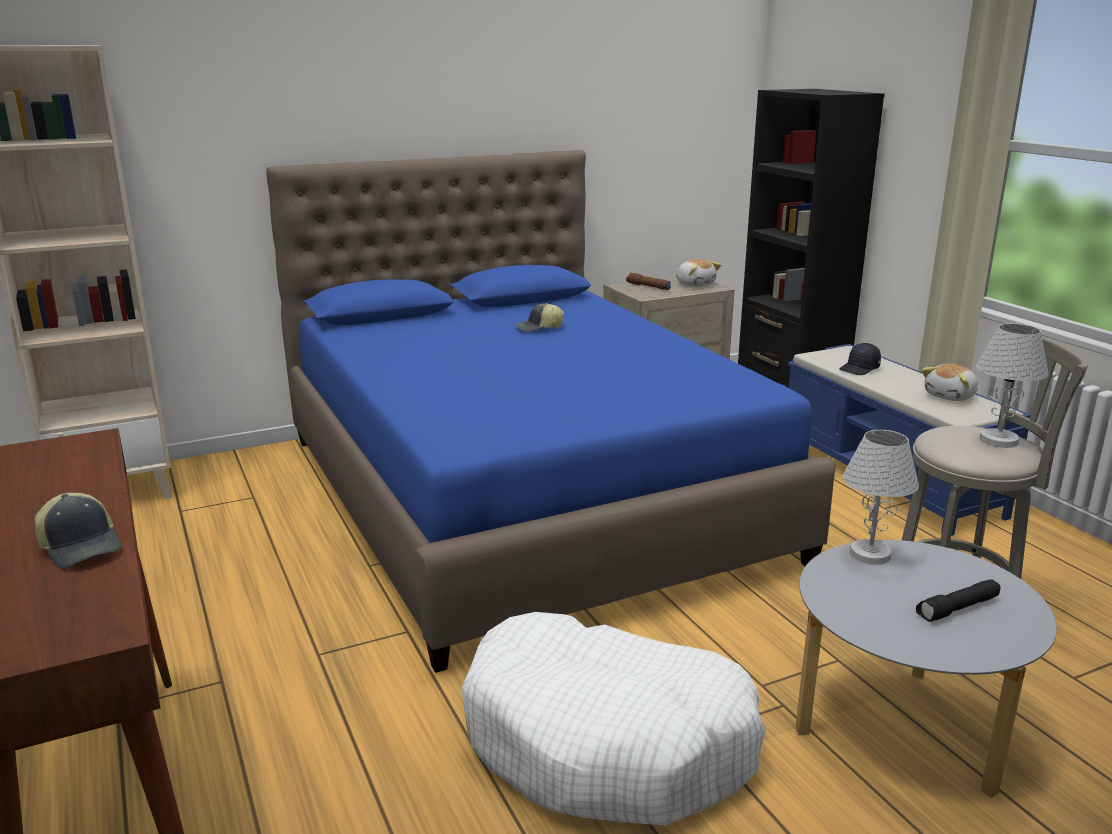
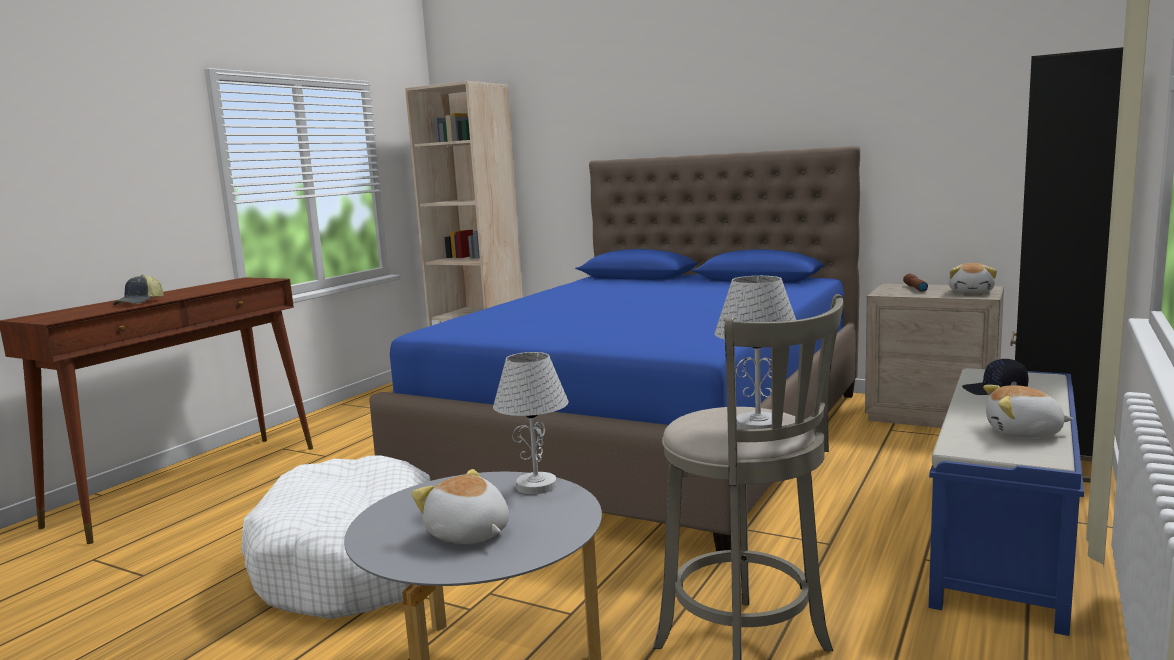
camera: 55 degrees right, 10 degrees down
(539, 328) = (697, 294): cap -> none
(958, 609) = (468, 534): black flashlight -> plush toy

